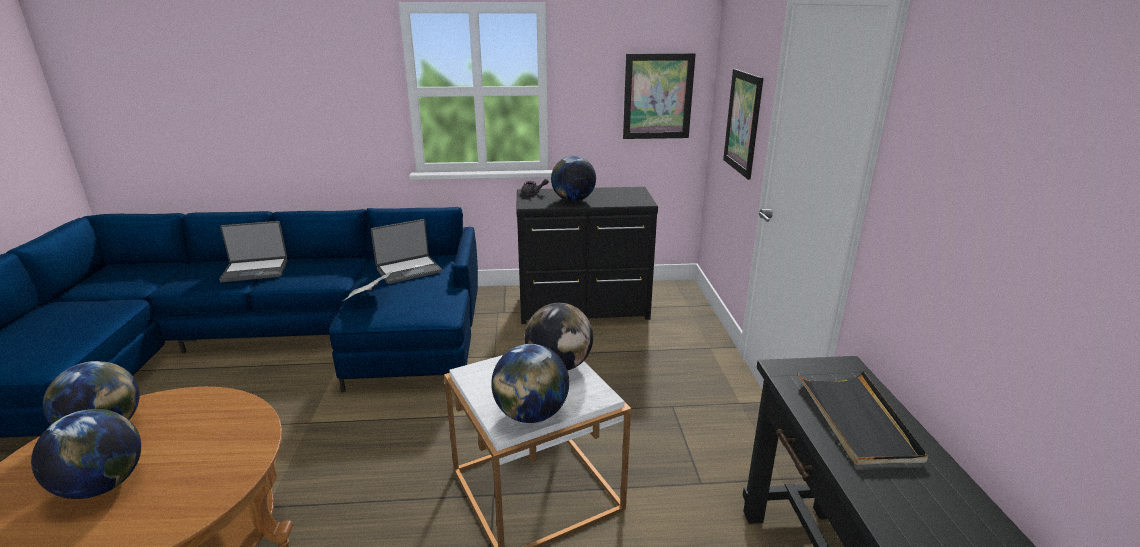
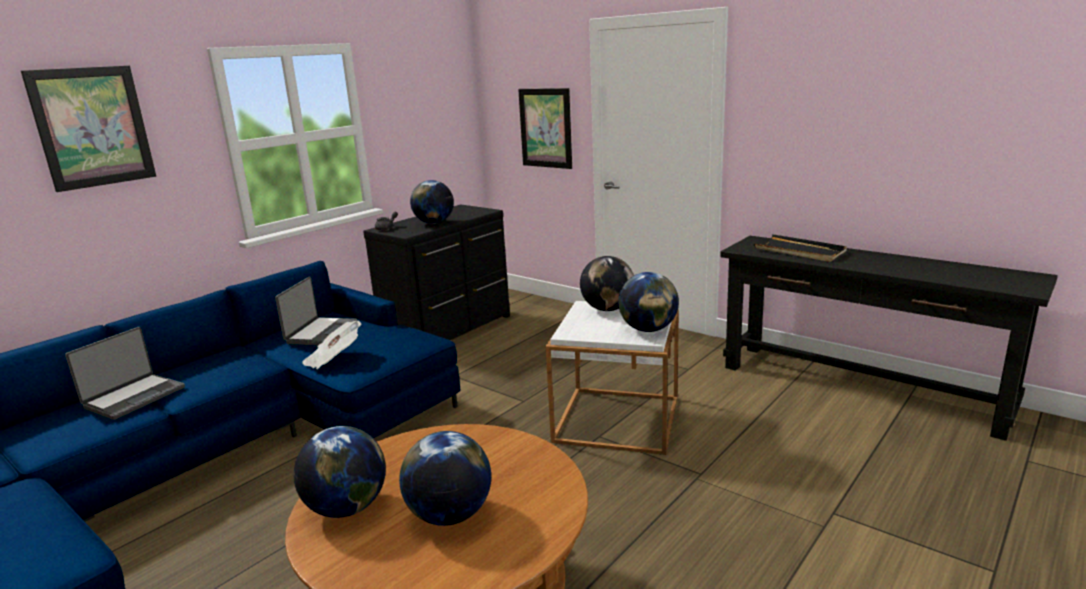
camera: 45 degrees left, 5 degrees down
(658, 96) = (445, 123): picture -> picture (92, 127)

